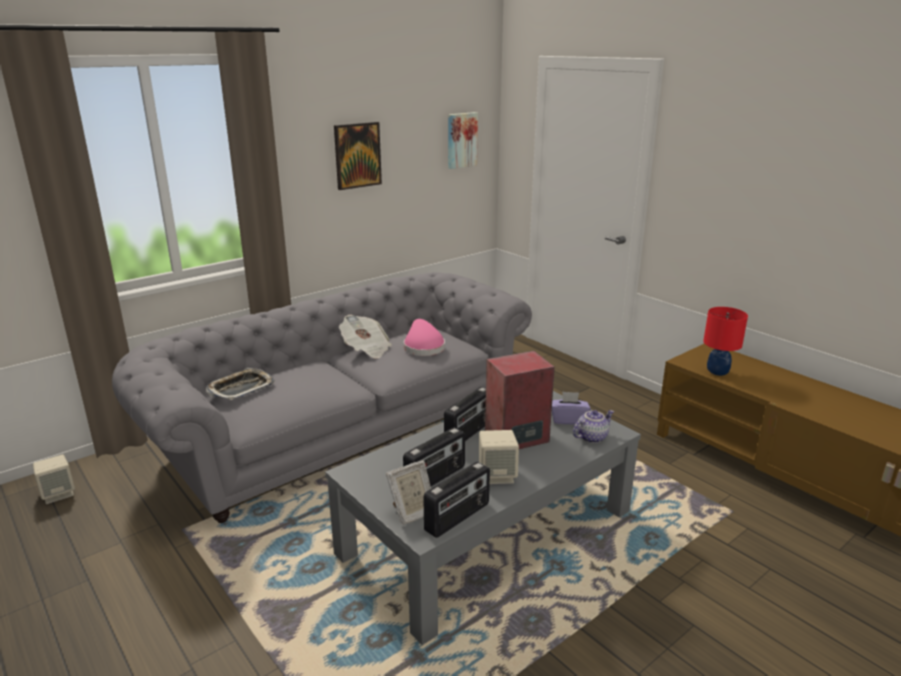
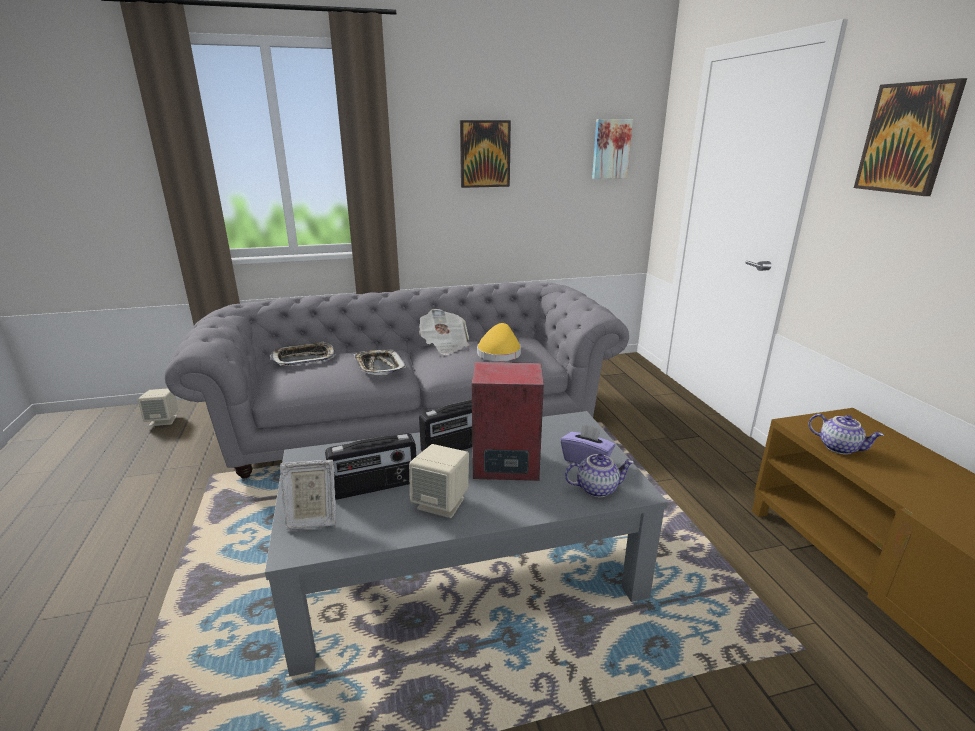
camera: 25 degrees right, 0 degrees up
(326, 381) = (379, 366): none -> tray
(423, 347) = (499, 352): pink hat -> yellow hat
(458, 517) = (349, 540): radio -> none
(716, 372) = (839, 447): red table lamp -> teapot
(719, 150) = (907, 138): none -> picture

